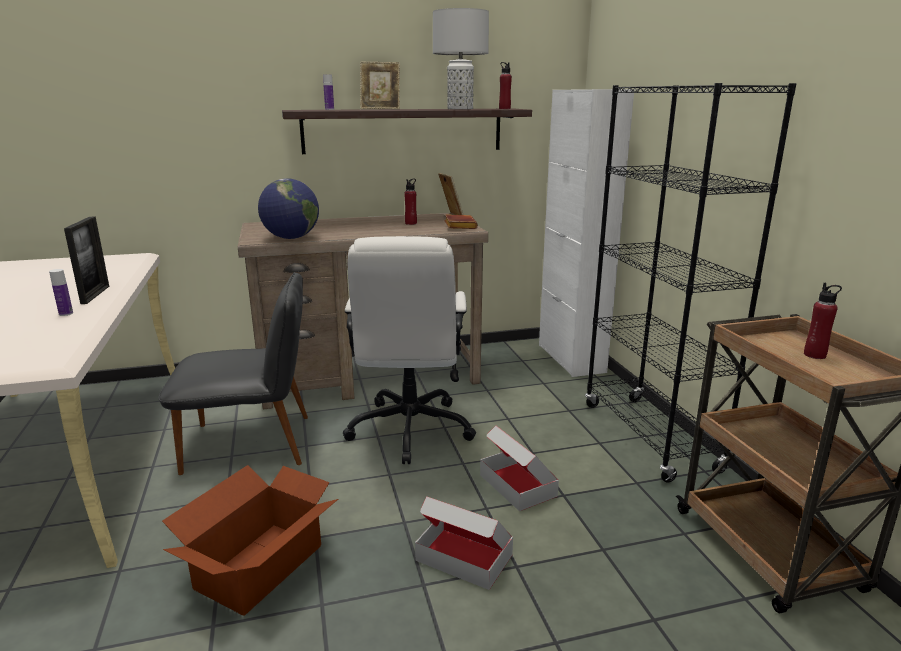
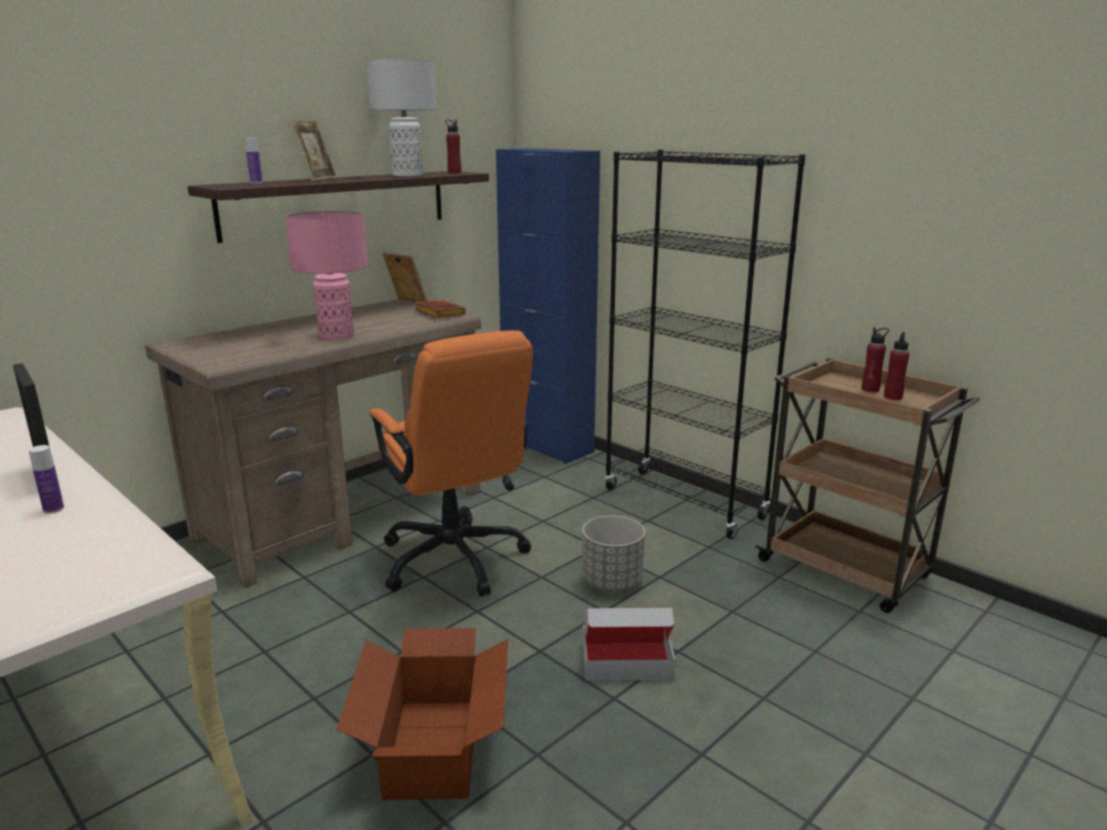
camera: 30 degrees left, 0 degrees up
(248, 443) = (271, 631): black chair -> none
(291, 238) = (262, 355): globe -> none
(361, 231) = (335, 335): none -> pink table lamp
(380, 109) = (317, 179): picture frame -> picture frame turned 45 degrees counterclockwise
(410, 433) = (456, 563): white office chair -> orange office chair
(411, 223) = (377, 317): red bottle -> red bottle (893, 397)
(518, 485) = (612, 581): cardboard box -> grey planter
(571, 358) = (547, 445): white cabinet -> blue cabinet

